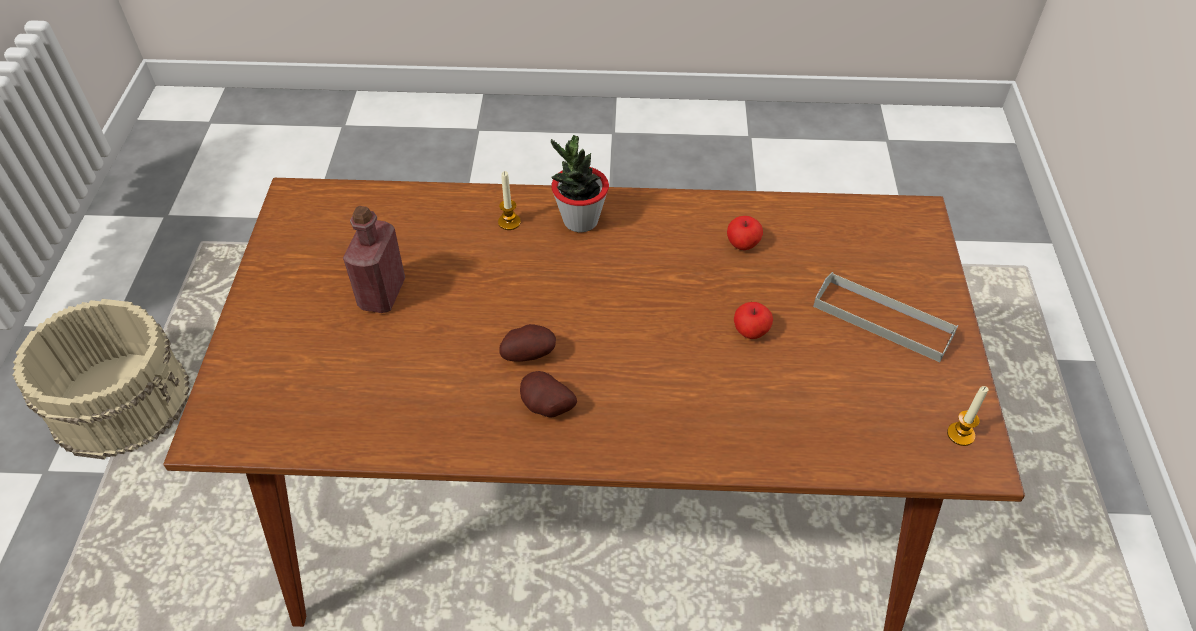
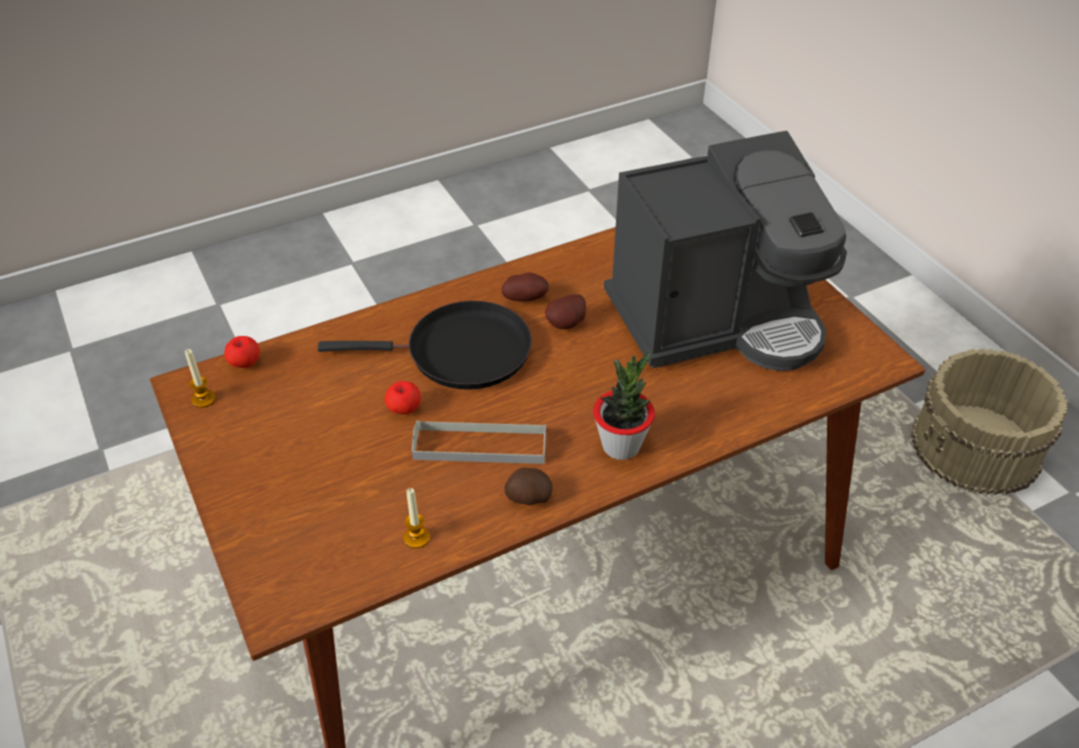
camera: 150 degrees right, 5 degrees down
(382, 294) = (717, 319): red bottle -> coffee machine
(509, 222) = (681, 416): candle -> candle (416, 538)
(660, 371) = (460, 352): none -> black frying pan
(685, 213) = (528, 498): none -> potato
(742, 244) = (452, 488): apple -> apple (245, 364)
(882, 320) = (289, 468): grey tray -> grey tray (480, 446)

